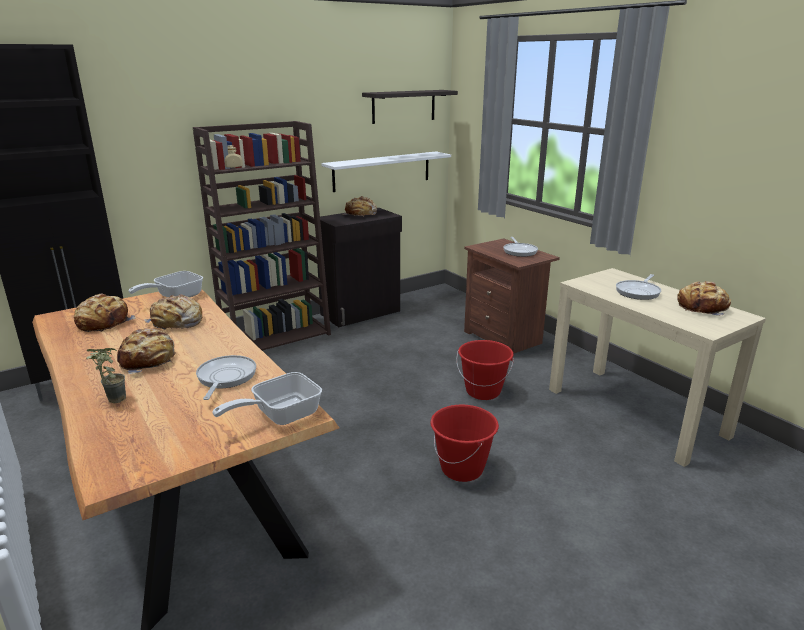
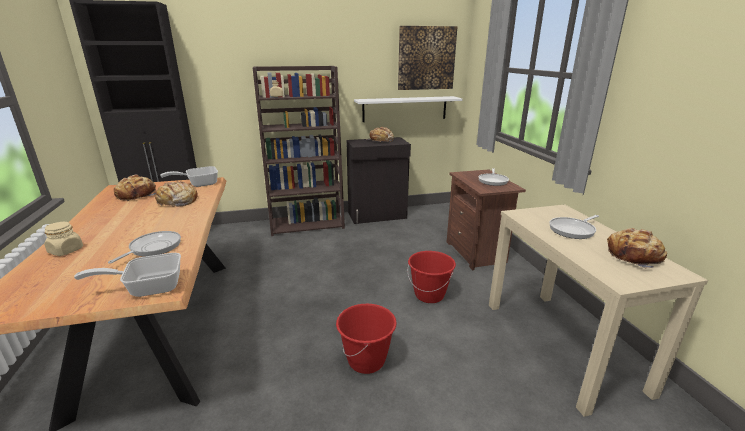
camera: 20 degrees right, 0 degrees up
(111, 400) = (66, 251): potted plant -> beige jar
(148, 360) = (125, 226): bread -> none
(403, 106) = (426, 58): shelf -> picture

